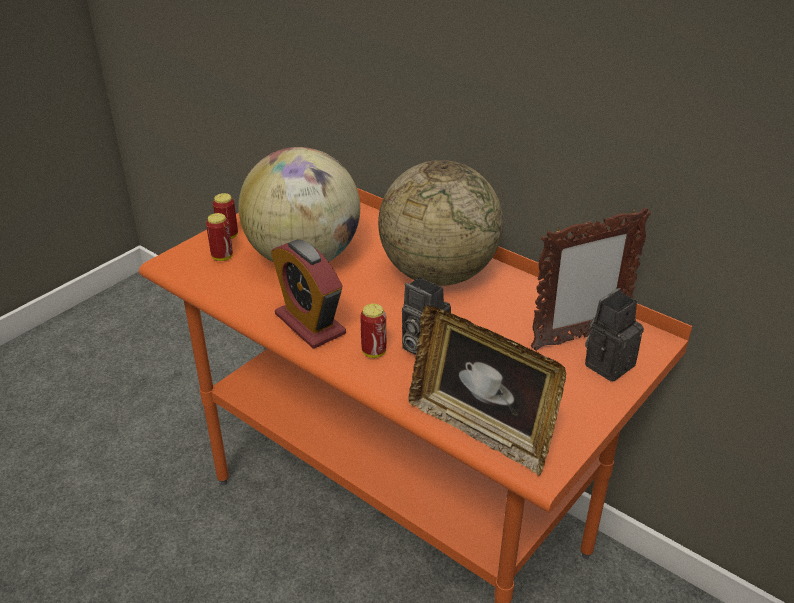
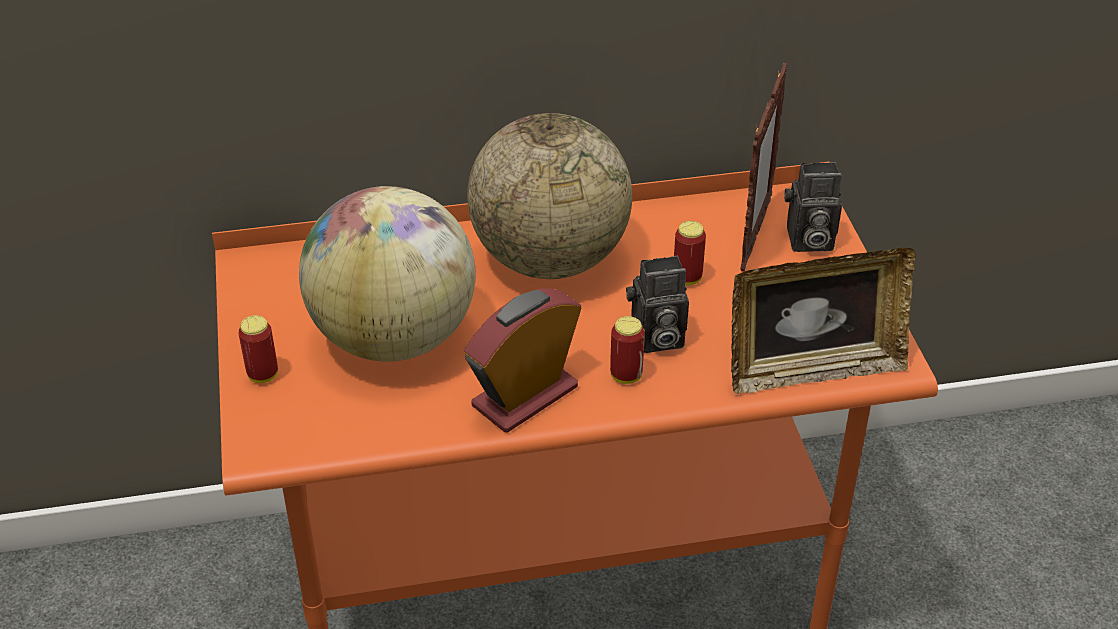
camera: 50 degrees left, 5 degrees up
(222, 257) = (303, 401): can -> can (687, 278)
(310, 324) = (525, 396): alarm clock -> alarm clock turned 135 degrees clockwise
(608, 363) = (807, 241): camera -> camera turned 90 degrees counterclockwise

